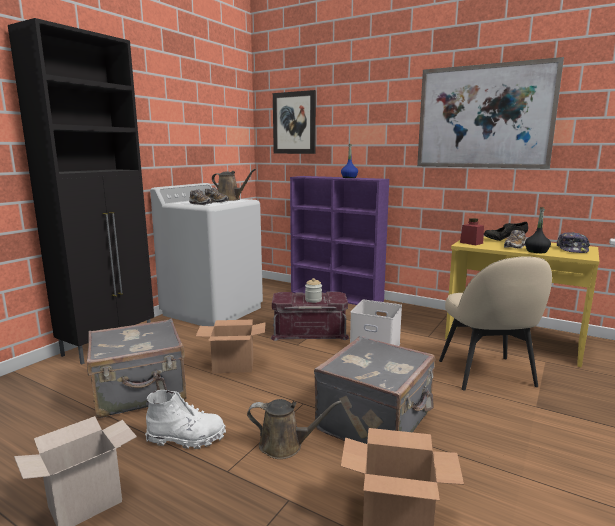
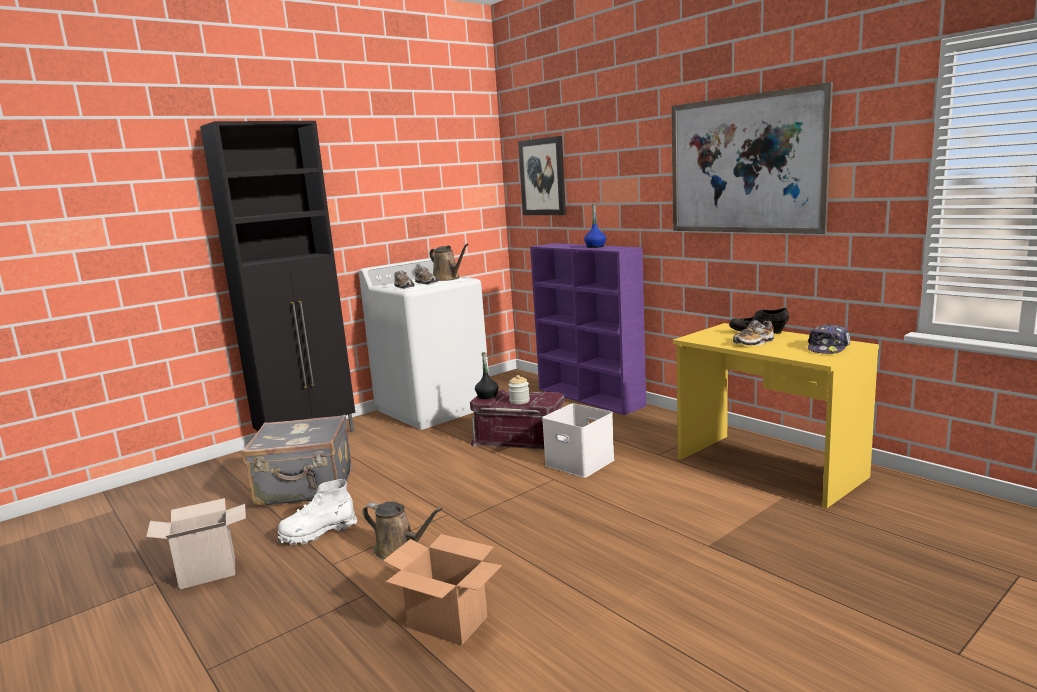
camera: 20 degrees right, 0 degrees up
(186, 438) = (318, 532): white boot -> white boot turned 135 degrees clockwise
(232, 366) = (408, 470): cardboard box -> none
(376, 422) = (506, 539): grey suitcase -> none
(471, 243) = (705, 336): red jar -> none
(487, 374) = (686, 505): beige chair -> none
(536, 251) = (770, 350): black bottle -> black bottle (487, 396)

